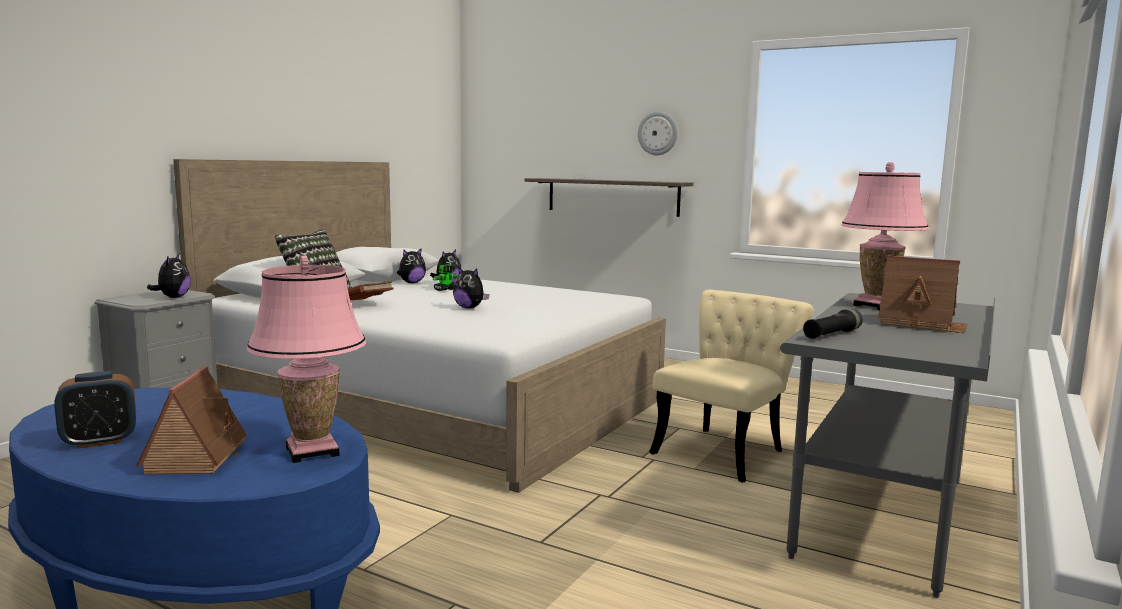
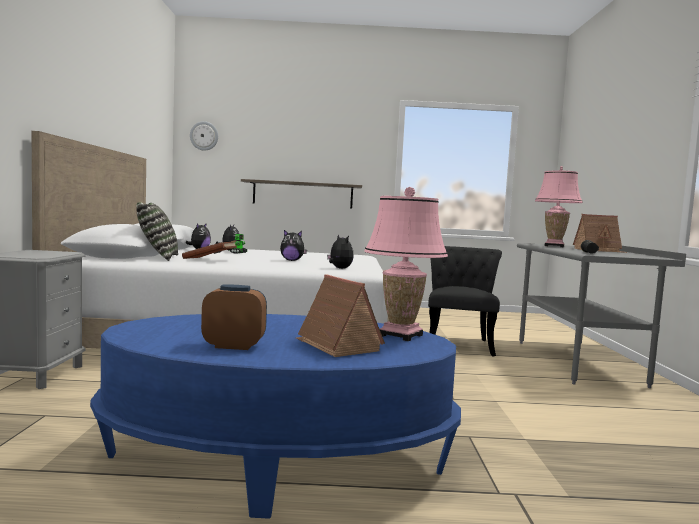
camera: 30 degrees left, 5 degrees down
(100, 441) = (234, 346): alarm clock -> alarm clock turned 120 degrees counterclockwise
(173, 297) = (55, 254): plush toy -> plush toy (339, 268)
(658, 133) = (337, 153): wall clock -> wall clock (204, 136)
(726, 450) = (459, 343): beige chair -> black chair

